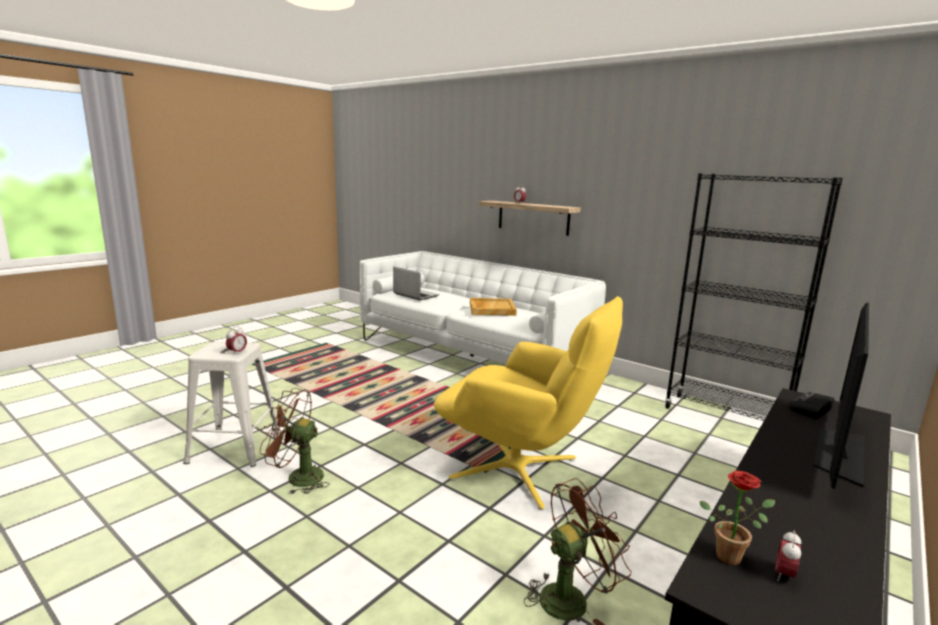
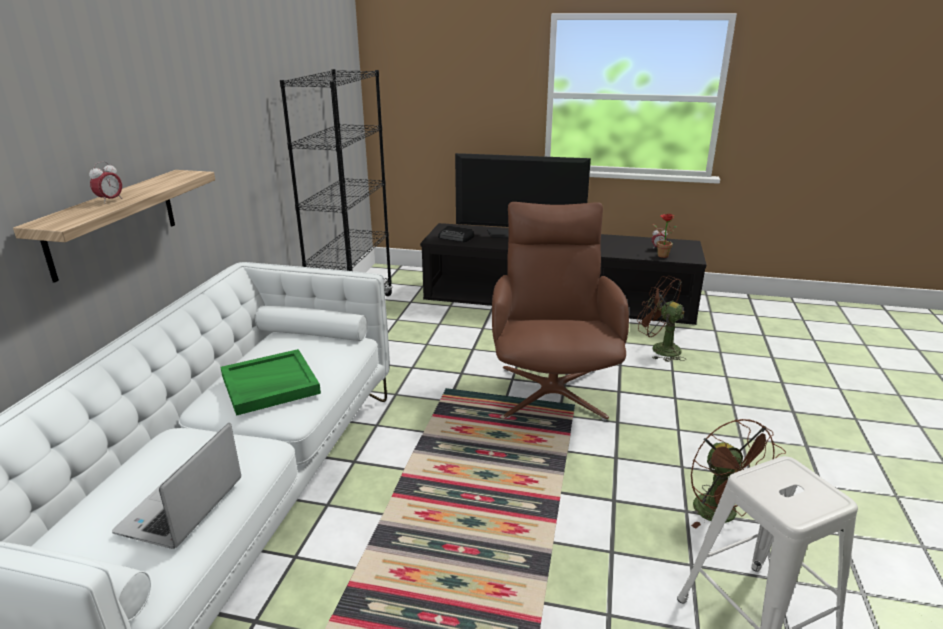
camera: 115 degrees left, 10 degrees up
(237, 352) = (780, 469): alarm clock -> none
(491, 309) = (269, 385): beige tray -> green tray
(518, 470) = (552, 390): yellow armchair -> brown armchair

